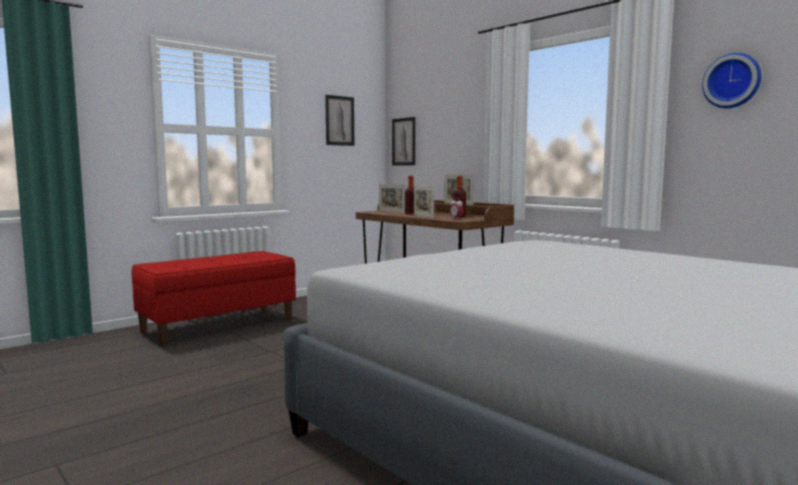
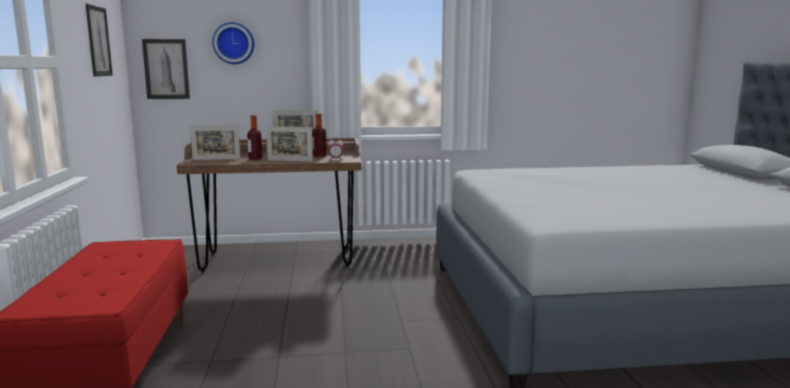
camera: 55 degrees left, 5 degrees up
(732, 81) = (526, 37): wall clock -> wall clock (234, 43)

